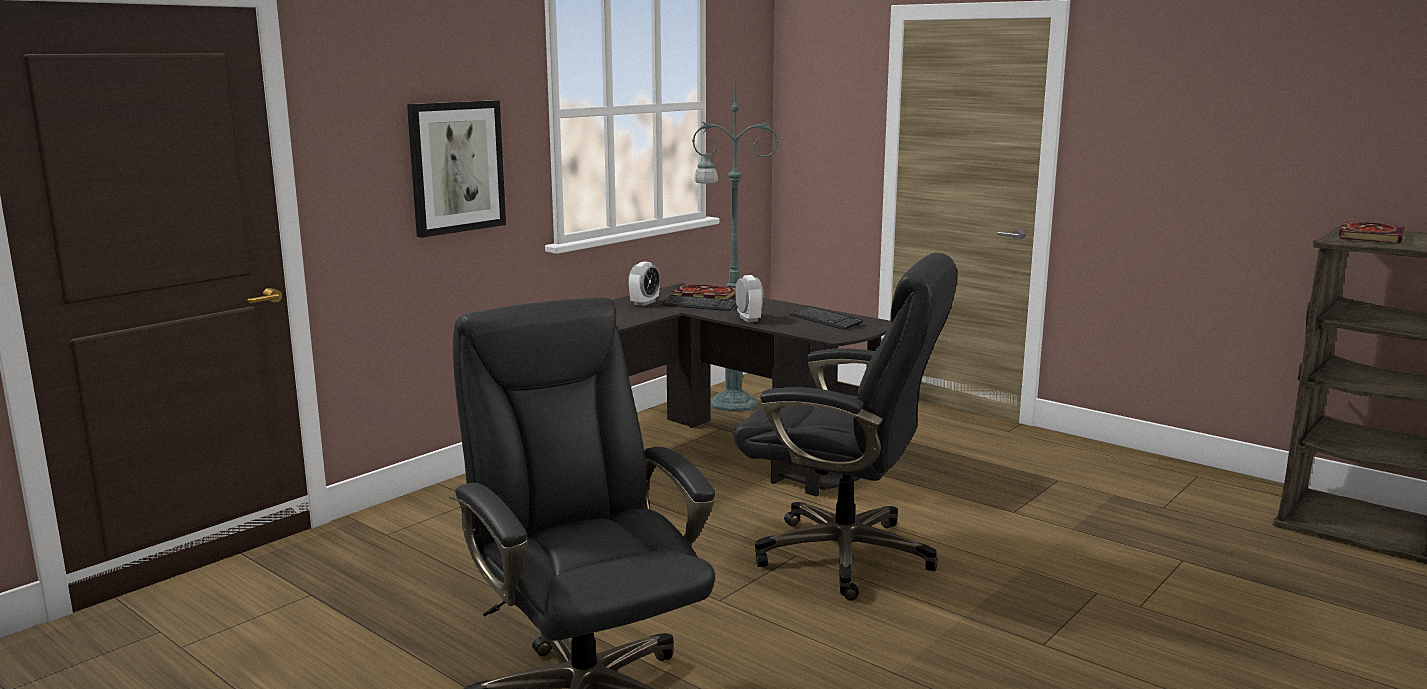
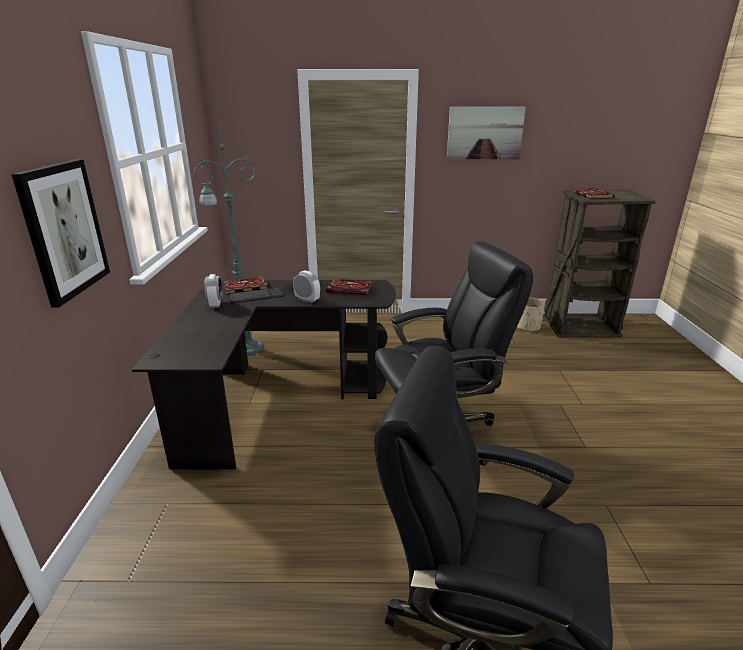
camera: 40 degrees left, 10 degrees up
(825, 320) = (350, 289): keyboard -> book
(1183, 107) = (484, 133): none -> picture
(1232, 496) = (527, 327): none -> beige planter

